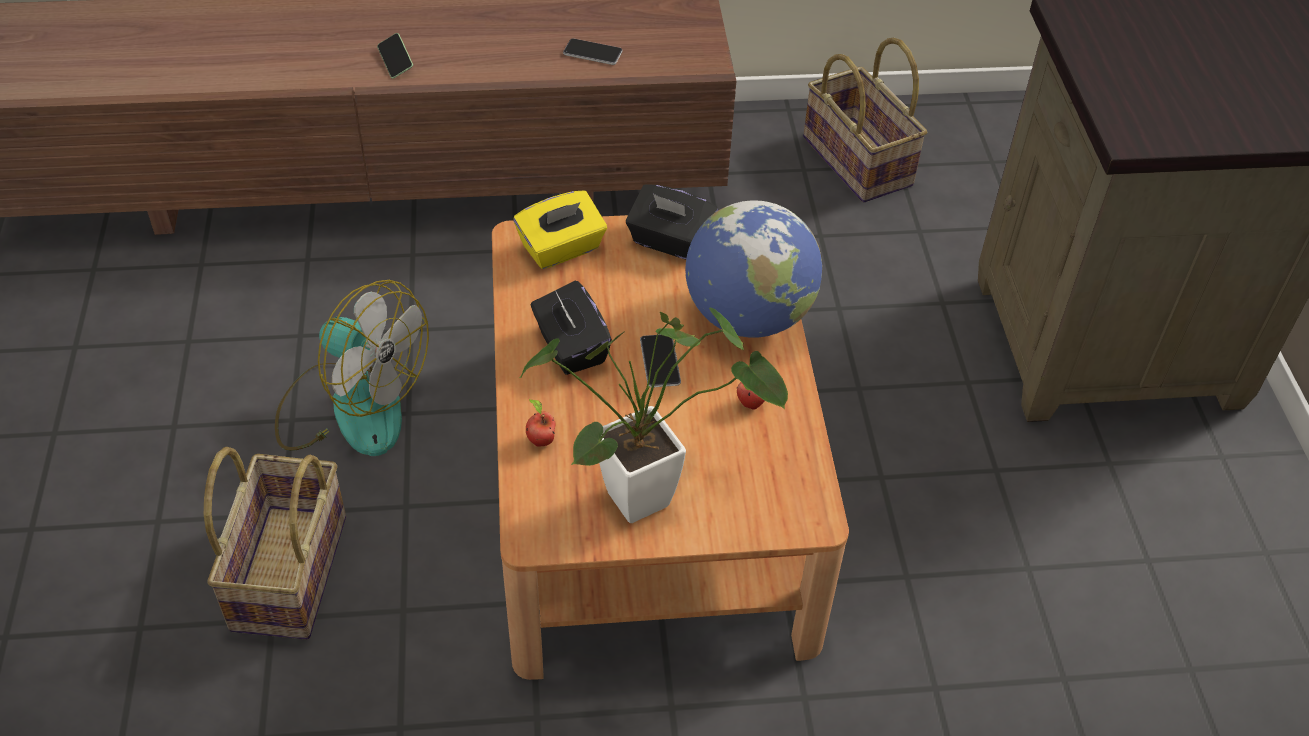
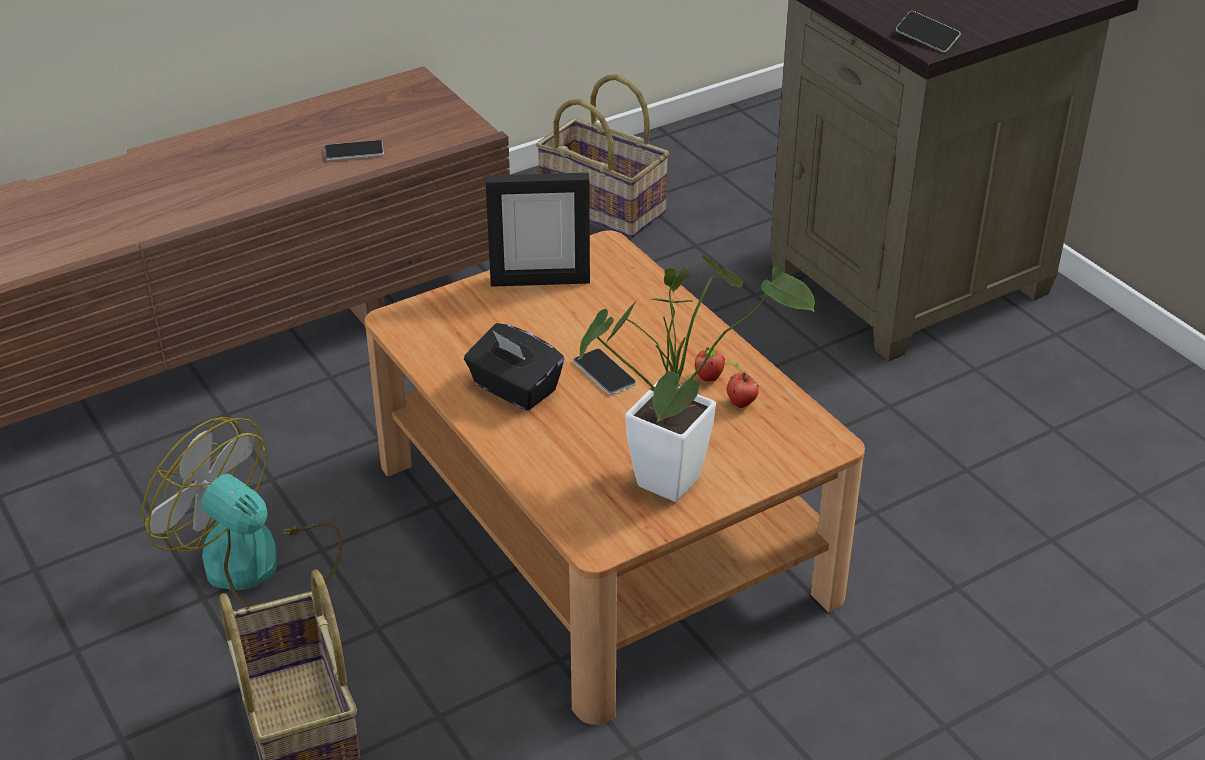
camera: 25 degrees left, 10 degrees down
(351, 406) = (258, 565): fan -> fan turned 150 degrees counterclockwise
(395, 62) = (161, 212): phone -> phone (926, 40)
(540, 440) = (544, 469): apple -> apple (739, 403)
(561, 249) = (444, 316): yellow tissue box -> none
(670, 241) = (540, 280): black tissue box -> picture frame
(748, 316) = (655, 314): globe -> none

